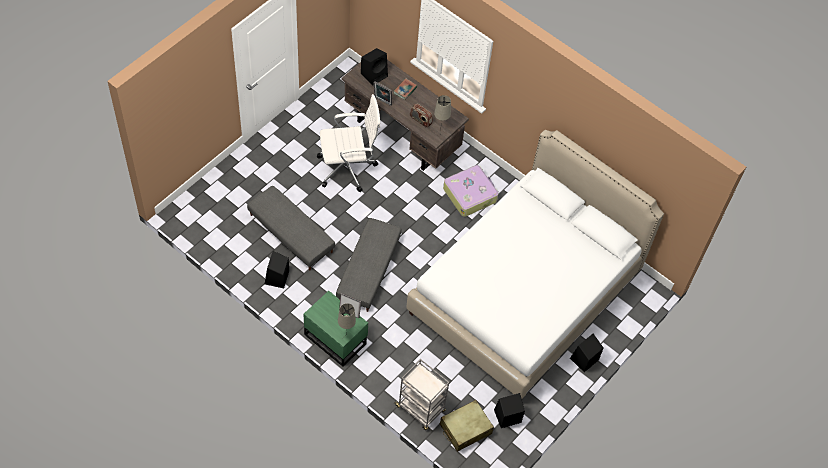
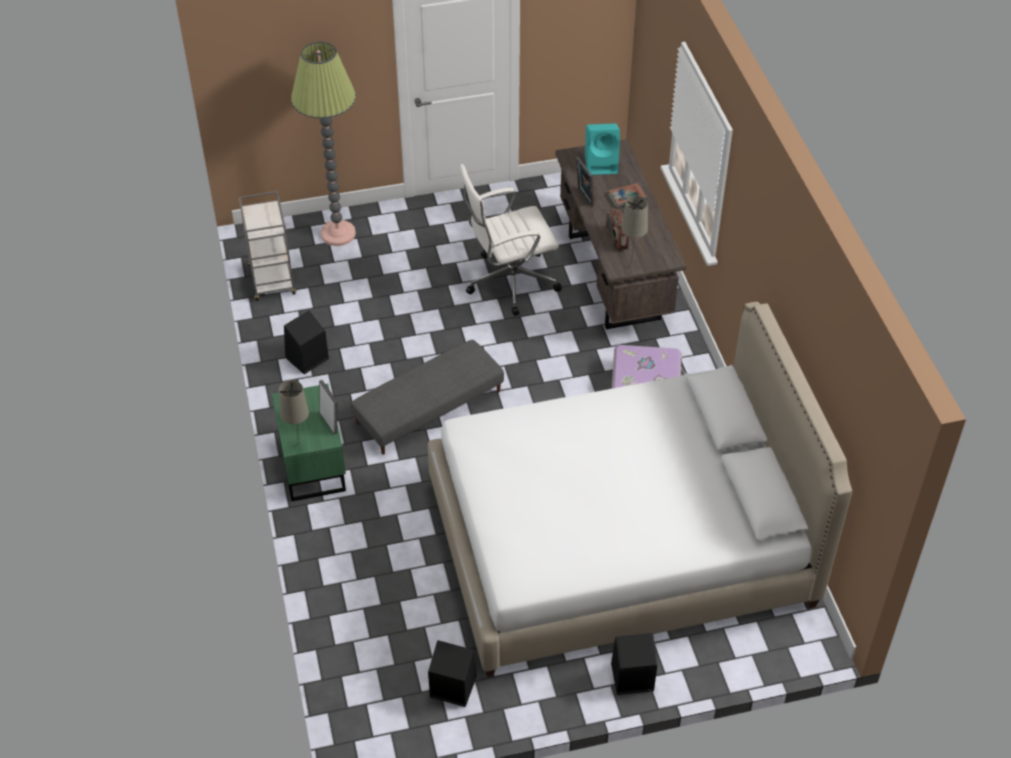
camera: 40 degrees right, 10 degrees down
(225, 188) = (338, 234): none -> floor lamp
(291, 233) = (369, 319): grey ottoman -> none
(348, 168) = (509, 282): white office chair -> white office chair turned 135 degrees clockwise
(374, 74) = (602, 164): black speaker -> turquoise speaker
(420, 409) = (343, 608): grey cart -> grey cart (272, 281)
(465, 429) = (380, 669): beige suitcase -> none

